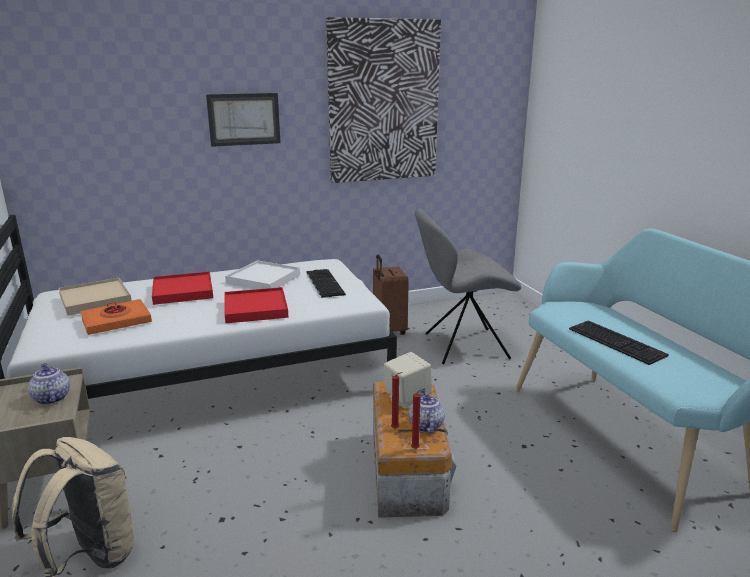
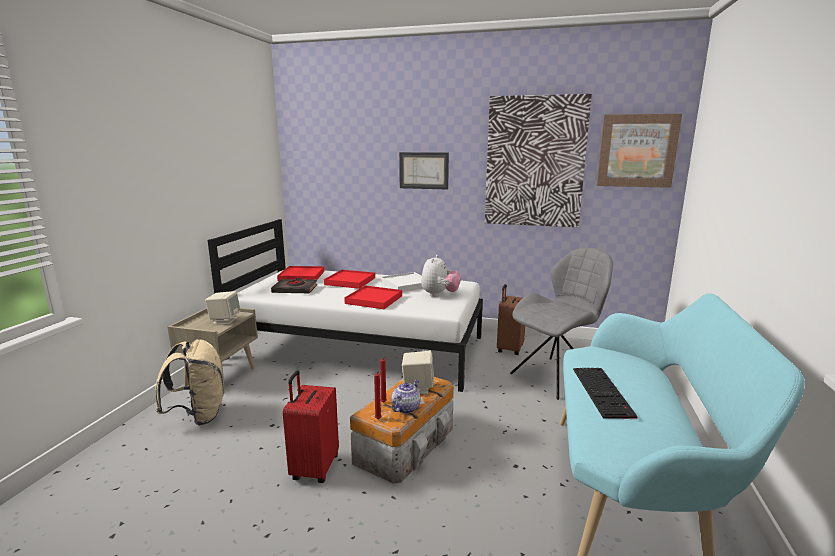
camera: 35 degrees right, 5 degrees down
(51, 398) = (225, 320): teapot -> beige speaker
(95, 299) = (301, 276): beige tray -> red tray
(116, 321) = (295, 289): orange book -> black book
(323, 283) = (439, 294): keyboard -> plush toy
(341, 542) = (314, 468): none -> red suitcase
(462, 346) = (556, 377): grey chair -> grey chair turned 120 degrees clockwise
(484, 85) = (637, 151): none -> picture

